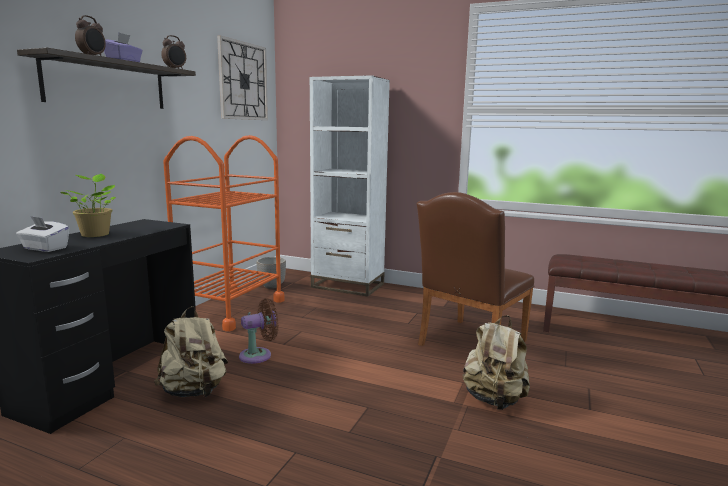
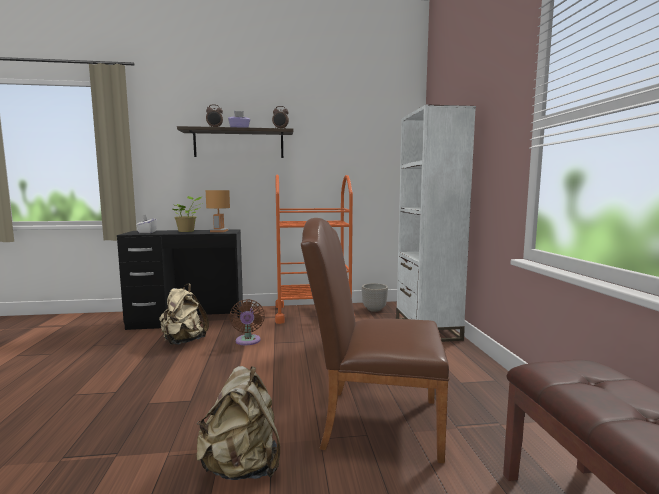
camera: 60 degrees right, 5 degrees down
(144, 226) = (219, 231): none -> brown table lamp
(243, 81) = (375, 132): wall clock -> none
(259, 355) = (248, 341): brown fan -> brown fan turned 45 degrees clockwise

